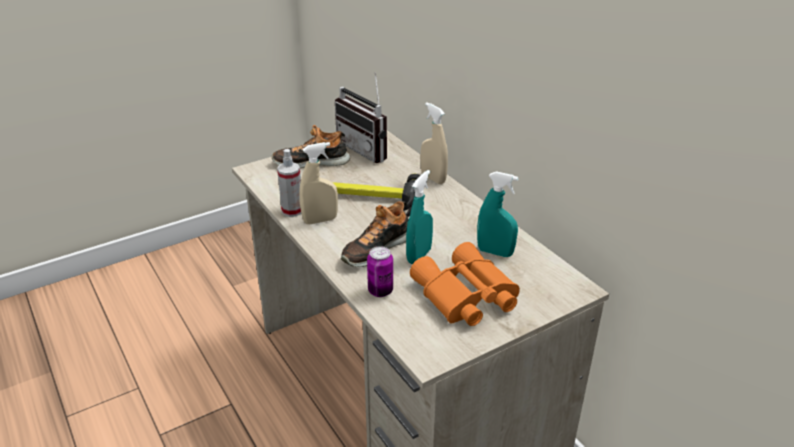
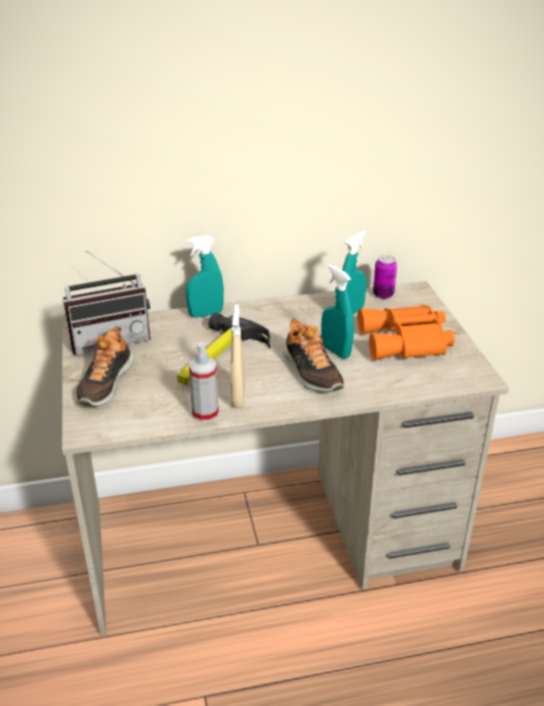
camera: 70 degrees left, 0 degrees up
(380, 291) = (380, 383): can -> can (383, 294)
(433, 178) = (206, 314): beige spray bottle -> turquoise spray bottle

